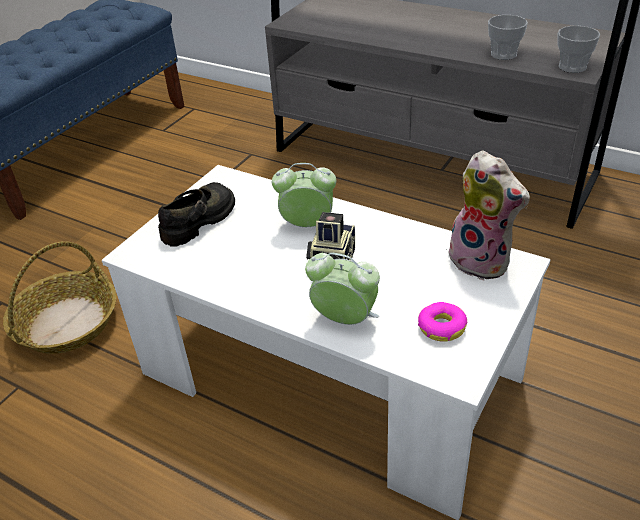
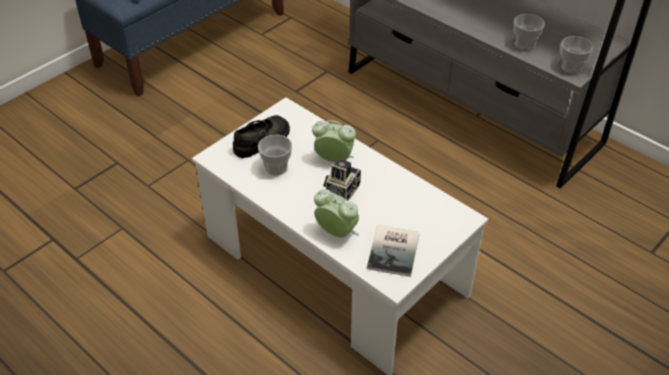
camera: 10 degrees right, 5 degrees up
(67, 323) = (161, 187): basket -> none
(229, 249) = (276, 167): none -> cup
(441, 327) = (395, 250): donut -> book
(482, 261) = (441, 210): plush toy -> none

